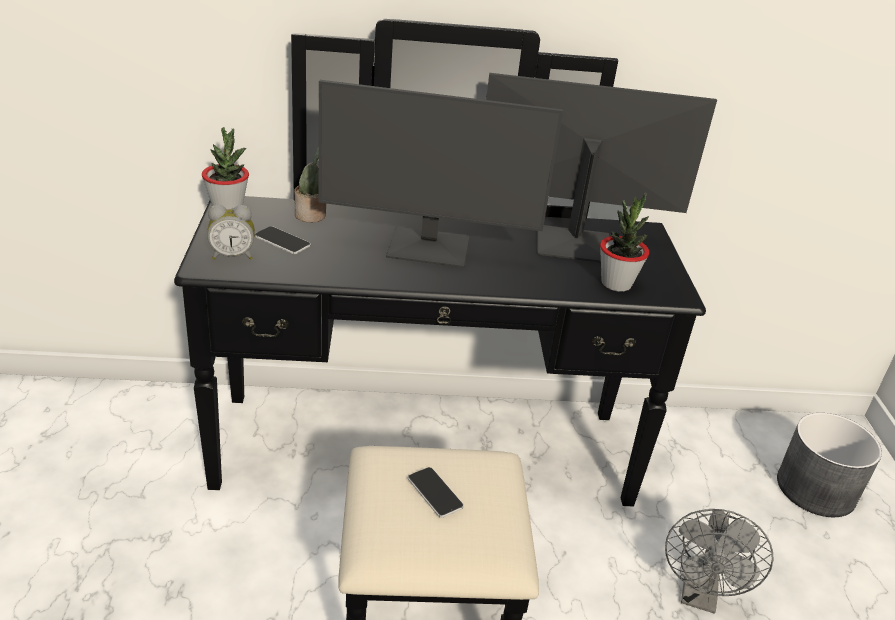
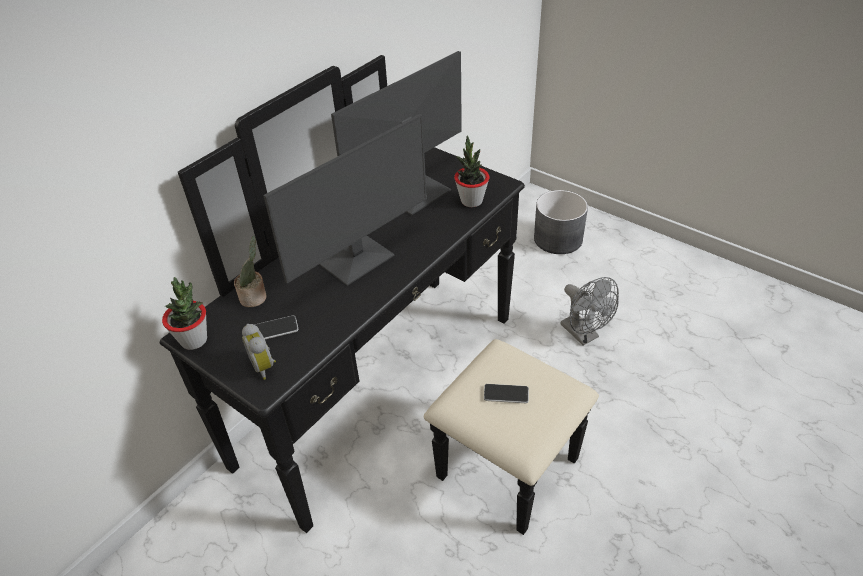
camera: 45 degrees left, 10 degrees up
(232, 255) = (265, 366): alarm clock -> alarm clock turned 120 degrees clockwise

